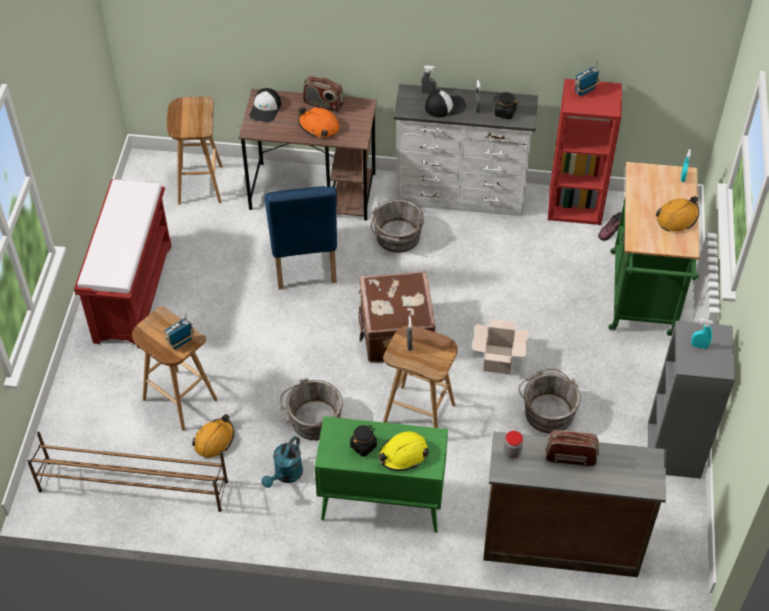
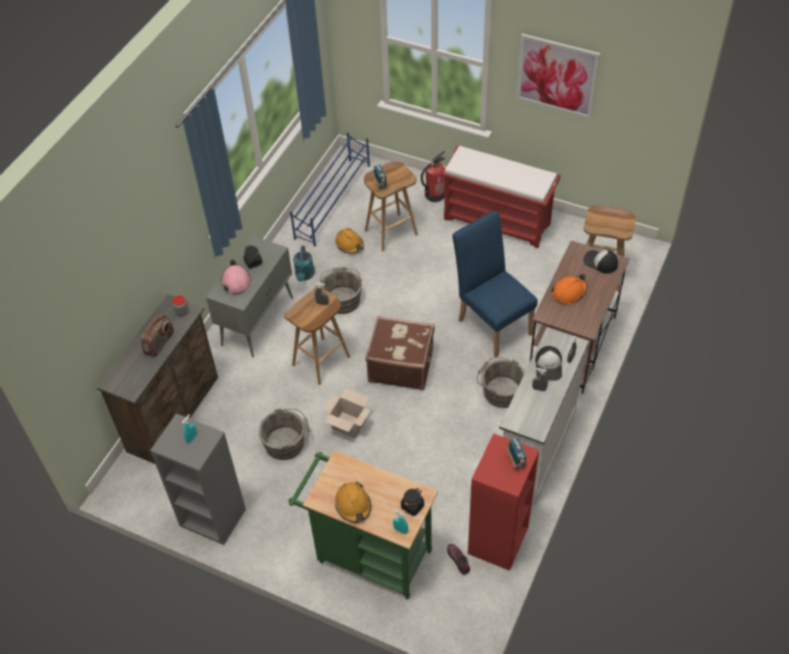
camera: 110 degrees right, 0 degrees up
(56, 95) = (557, 76): none -> picture
(97, 369) = (434, 195): none -> fire extinguisher
(132, 485) = (333, 201): brown shoe rack -> blue shoe rack
(286, 475) = (304, 276): turquoise watering can -> turquoise watering can turned 135 degrees counterclockwise
(303, 264) = (492, 323): blue chair -> blue chair turned 45 degrees clockwise
(323, 104) = (596, 301): radio -> none
(380, 504) = (258, 320): green cabinet -> grey cabinet
(403, 454) = (235, 281): yellow hard hat -> pink hard hat
(504, 113) = (527, 408): black jar -> black jar (412, 506)

